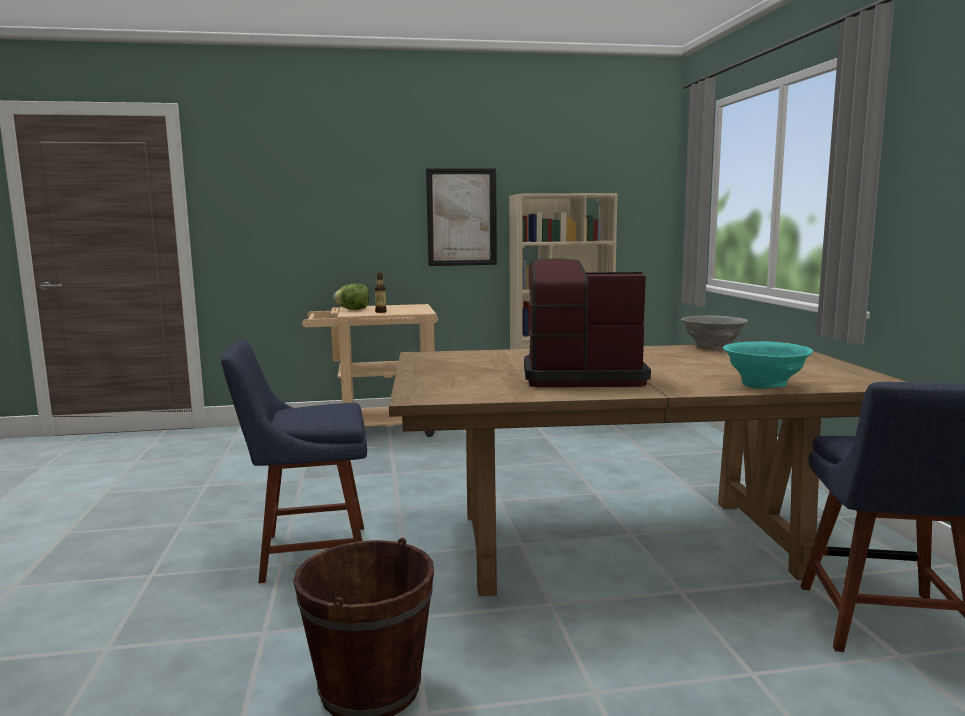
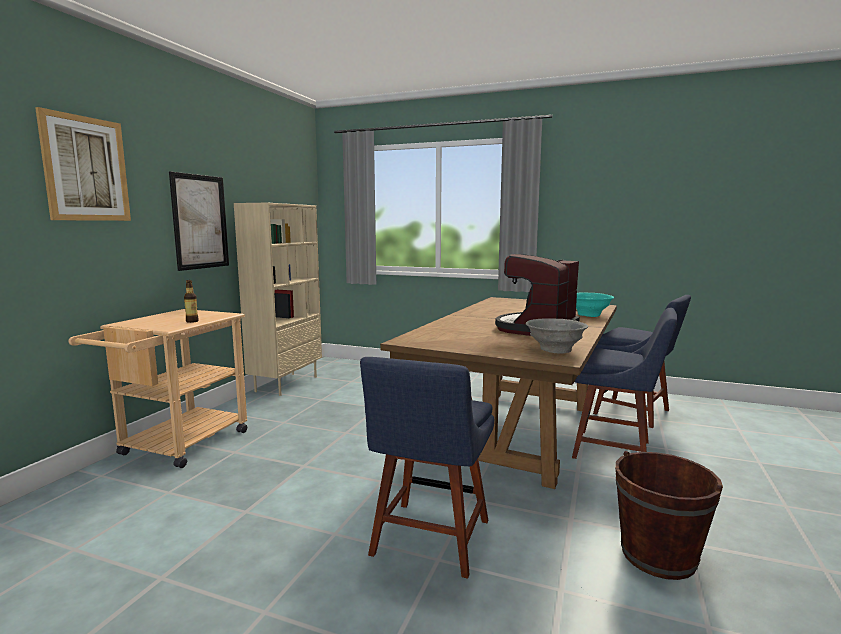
camera: 60 degrees left, 0 degrees up
(341, 174) = (86, 169): none -> picture
(353, 309) = (145, 324): lettuce -> none
(668, 626) = (617, 450): none -> blue chair
(712, 347) = (487, 304): grey bowl -> grey bowl (555, 350)

